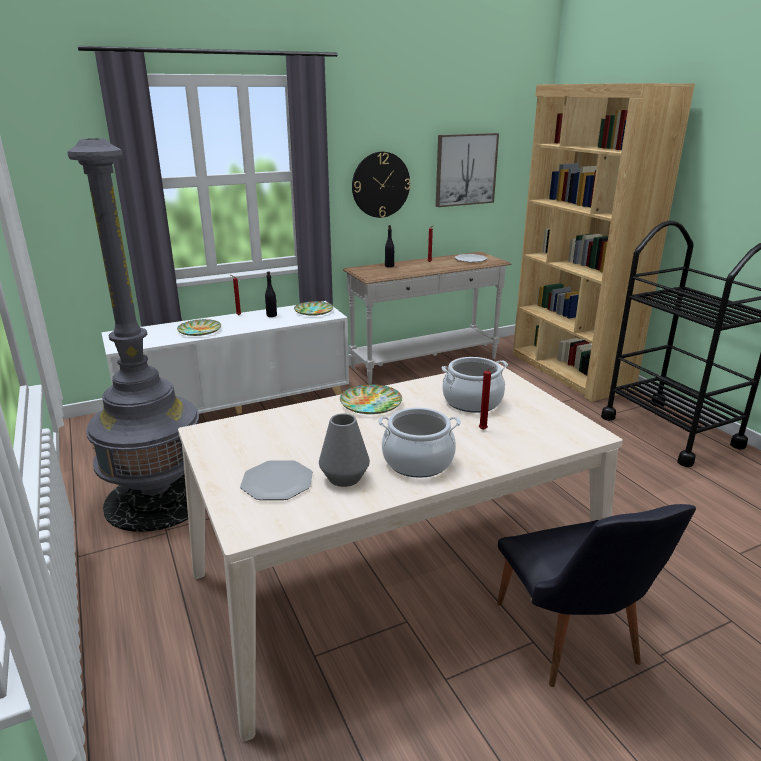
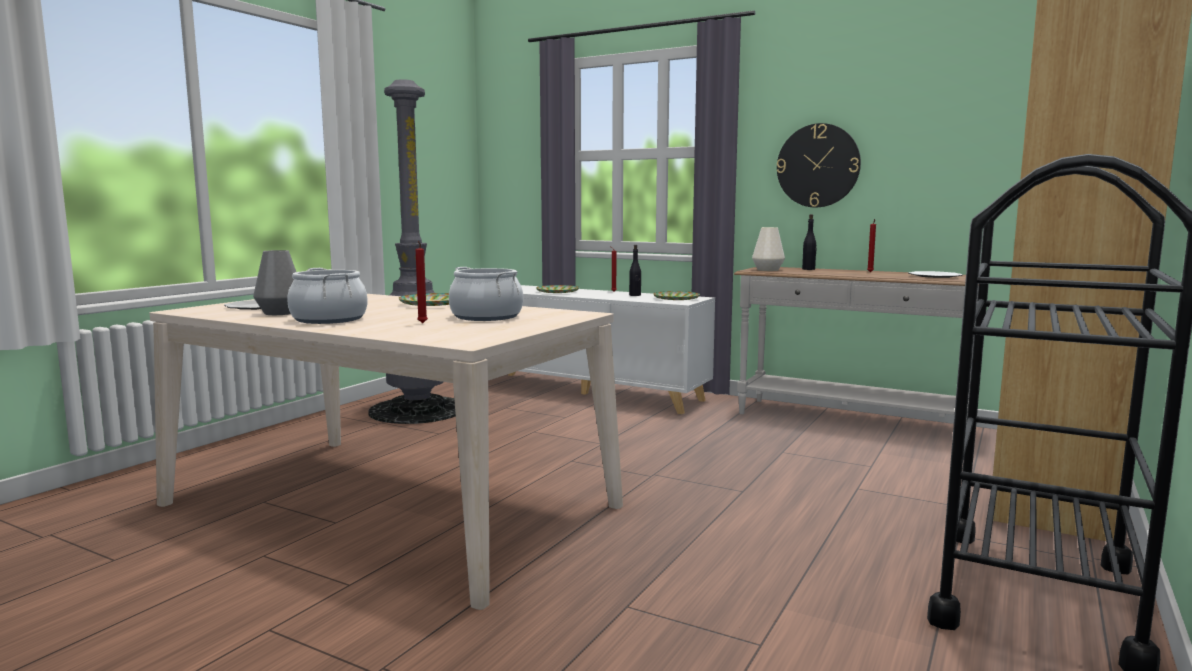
camera: 55 degrees right, 15 degrees down
(376, 274) = (767, 270): none -> white vase
(465, 169) = (961, 148): picture -> none
(572, 643) = (363, 606): black chair -> none

